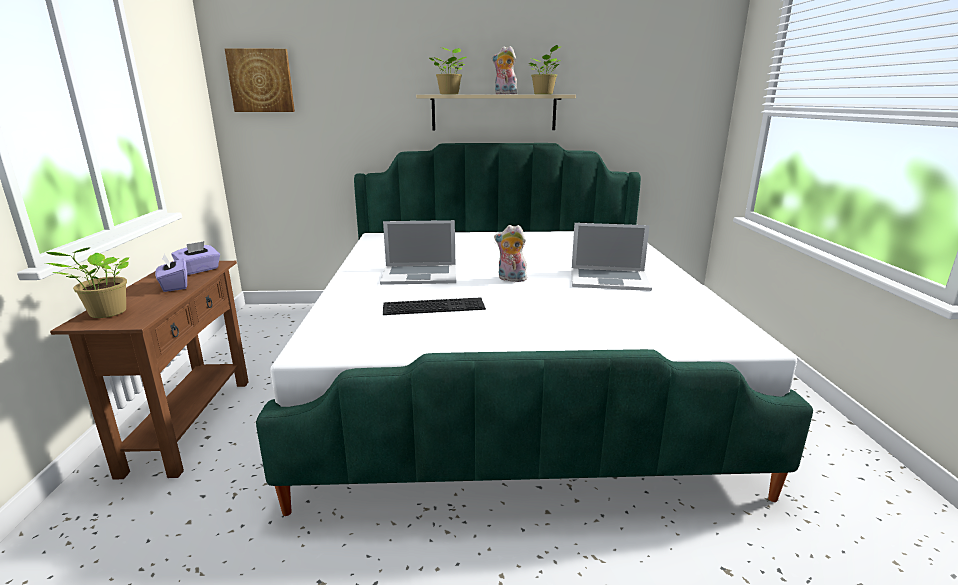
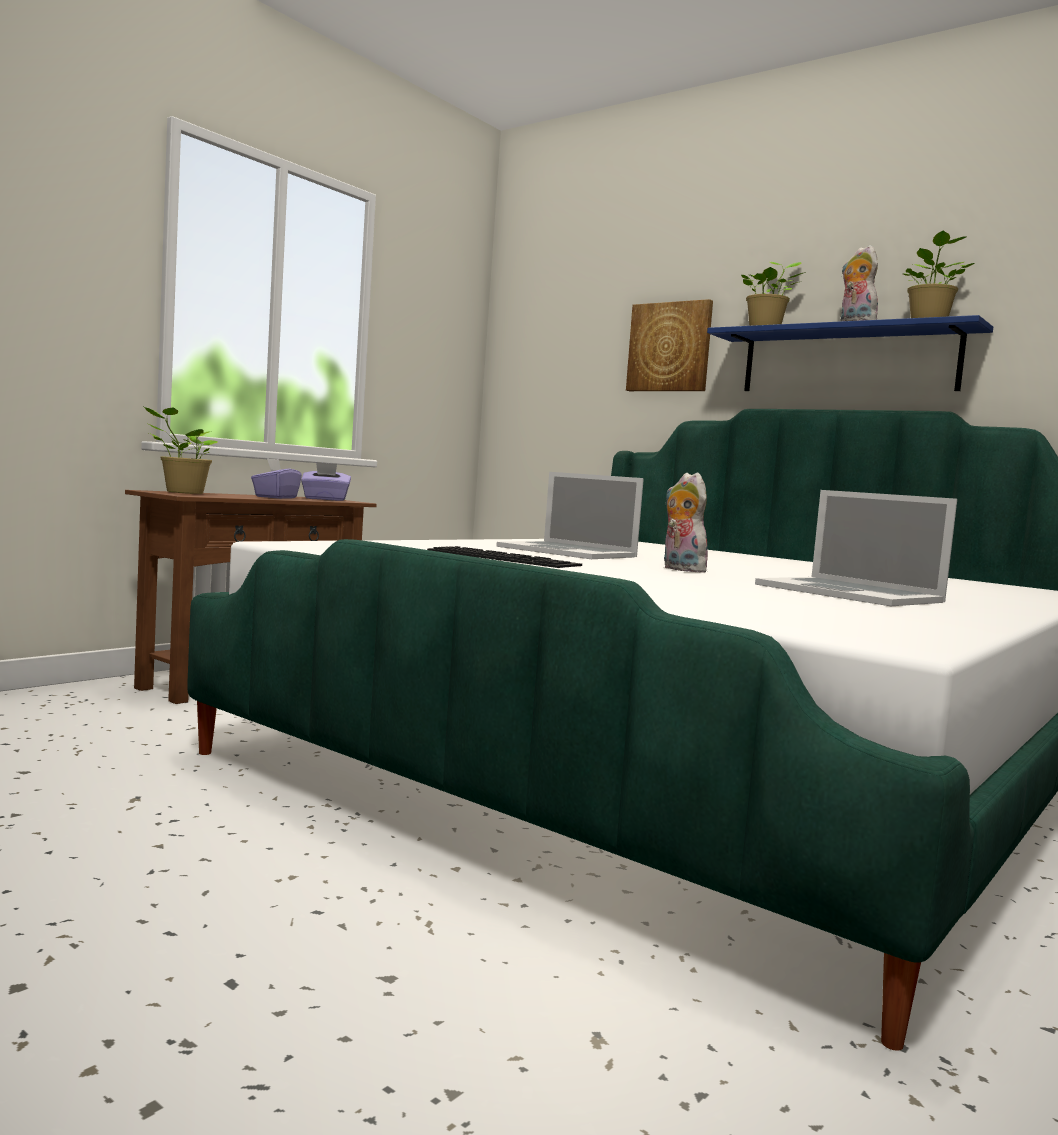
camera: 40 degrees right, 15 degrees down
(261, 81) = (541, 326): picture -> picture (670, 347)
(494, 112) = (848, 361): beige shelf -> blue shelf

